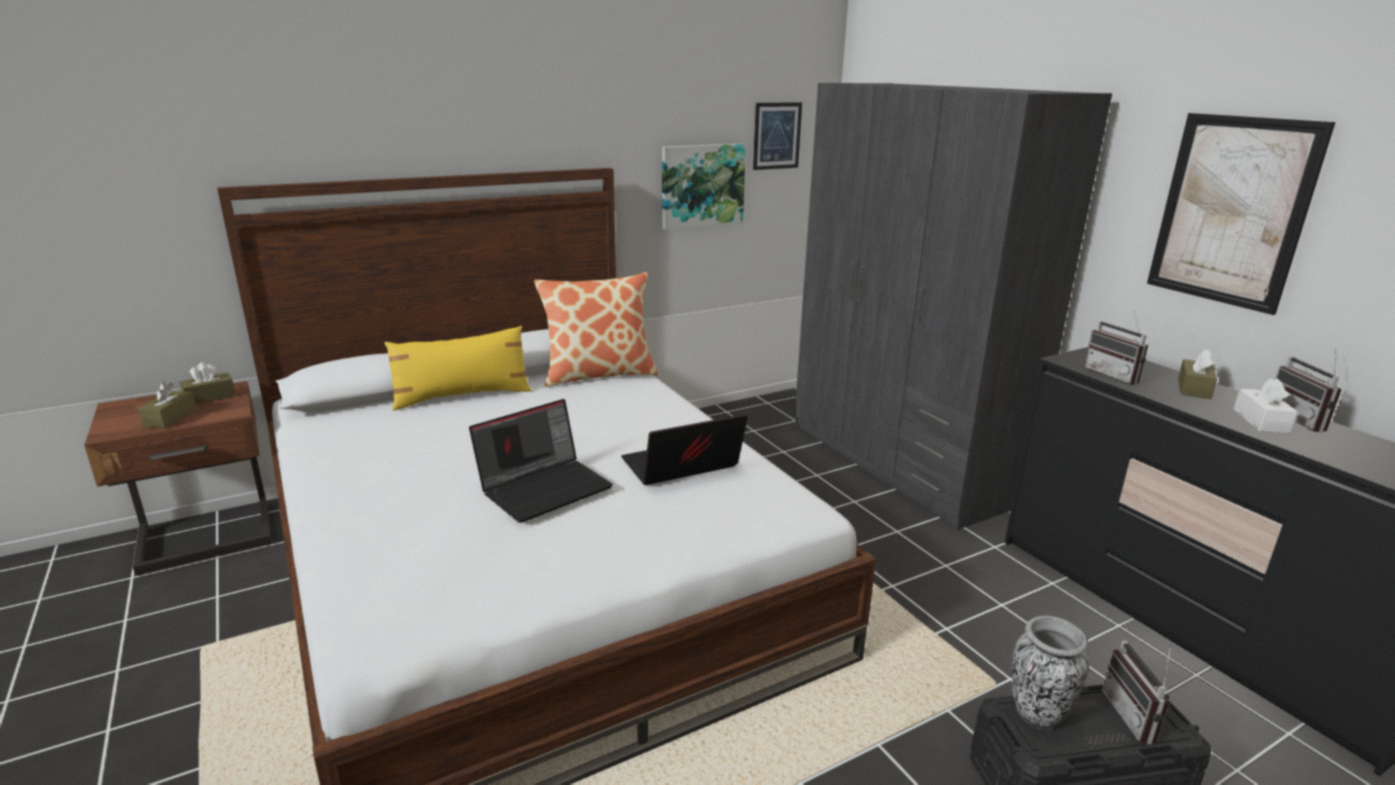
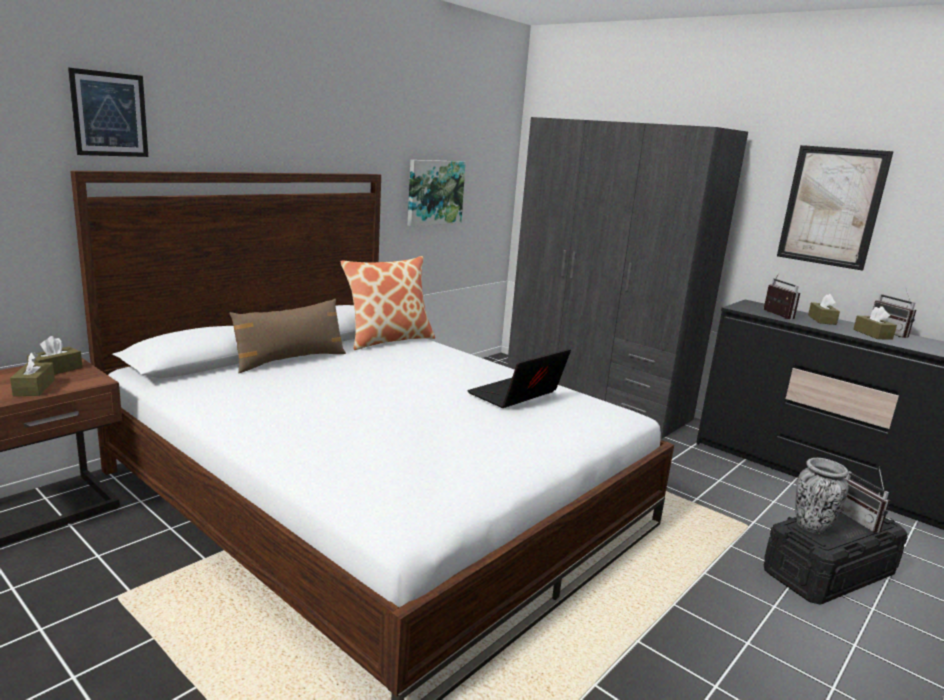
camera: 20 degrees left, 5 degrees down
(462, 396) = (290, 360): yellow pillow -> brown pillow
(545, 487) = (431, 415): laptop -> none
(777, 136) = (483, 157): picture -> picture (110, 114)
(1115, 375) = (774, 315): radio -> radio turned 150 degrees counterclockwise
(1260, 421) = (872, 334): white tissue box -> brown tissue box

